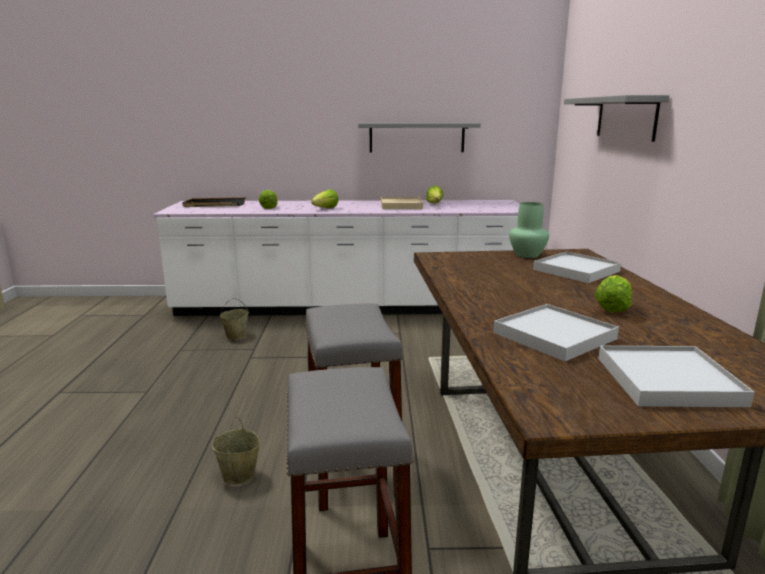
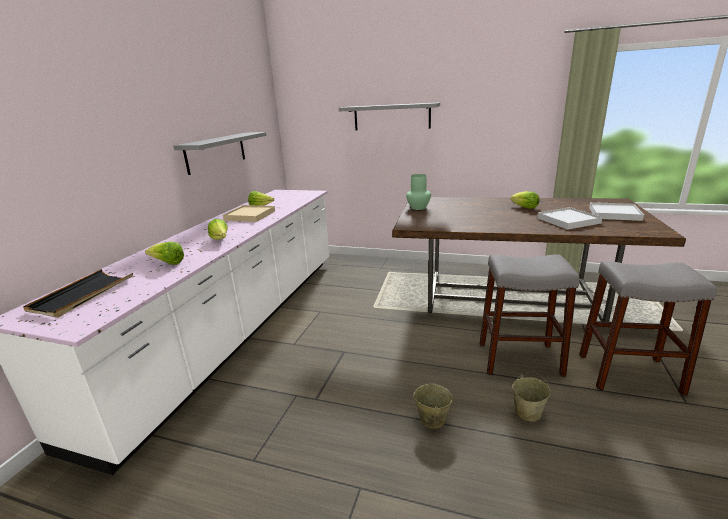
camera: 70 degrees left, 5 degrees up
(236, 336) = (248, 408): beige bucket -> beige bucket (432, 419)
(576, 270) = (458, 204): white tray -> none

